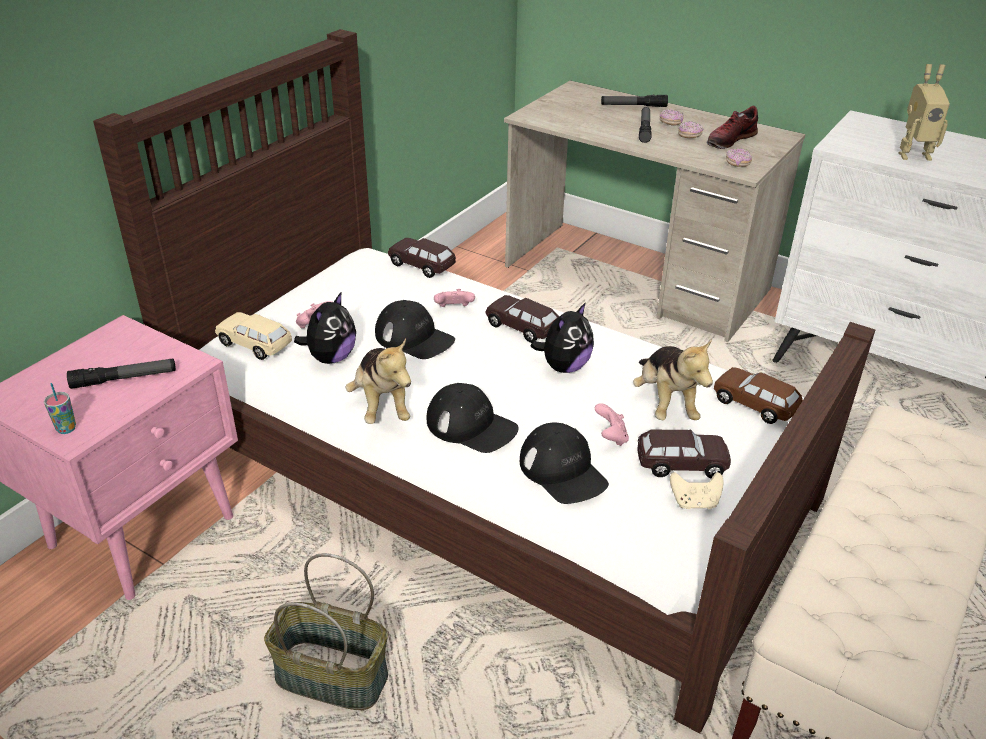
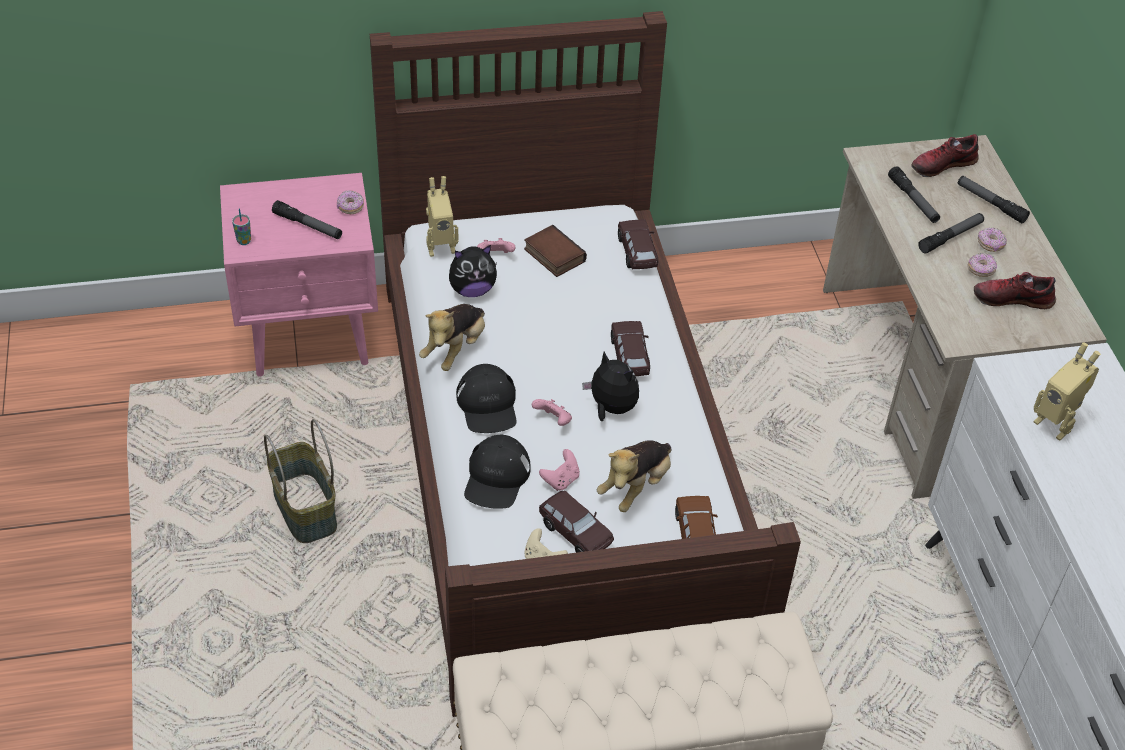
camera: 45 degrees right, 10 degrees up
(255, 345) = (440, 246): beige toy car -> toy robot
(361, 300) = (552, 255): none -> book
(414, 338) = (545, 312): black cap -> none
(454, 309) = (605, 307): pink game controller -> pink game controller (553, 421)
(564, 366) = (611, 408): plush toy -> plush toy turned 135 degrees counterclockwise
(574, 101) = (942, 165): none -> shoe
(591, 123) = (913, 200): none -> flashlight
(737, 163) = (967, 327): donut -> donut (350, 207)

